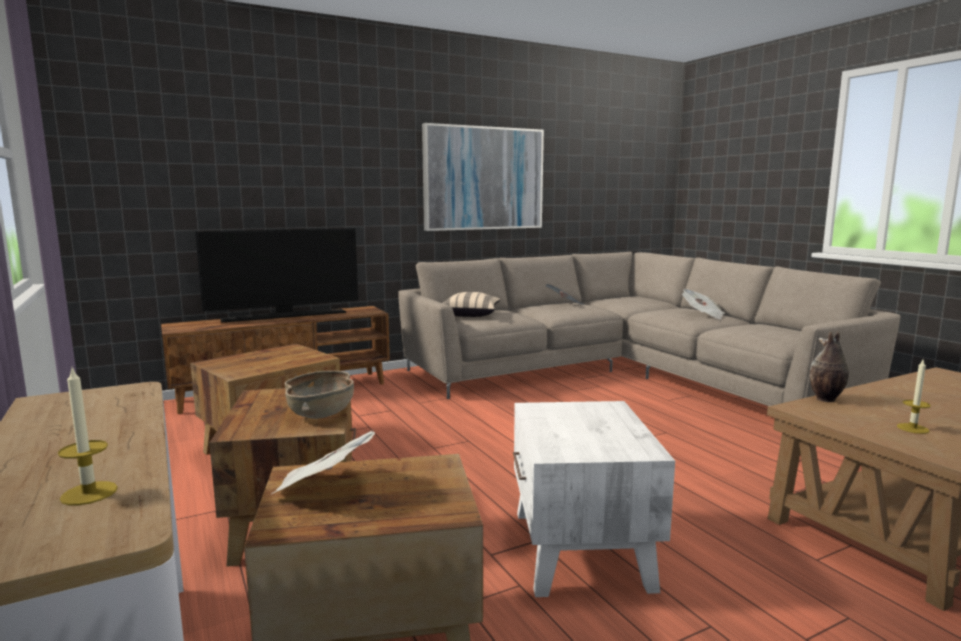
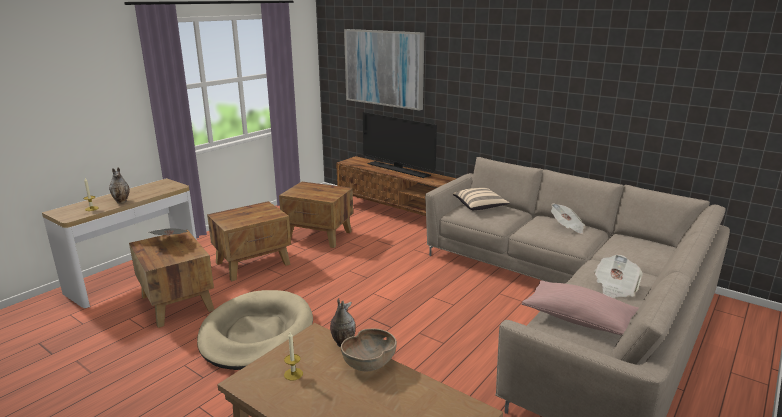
camera: 65 degrees right, 10 degrees up
(114, 448) = (122, 201): none -> vase
(321, 414) = (244, 221): brown bowl -> brown bowl (369, 363)
(483, 178) = (552, 99): picture -> picture (384, 68)
(580, 550) = (257, 333): white side table -> beige dog bed
(760, 330) = (578, 319): none -> pink pillow

